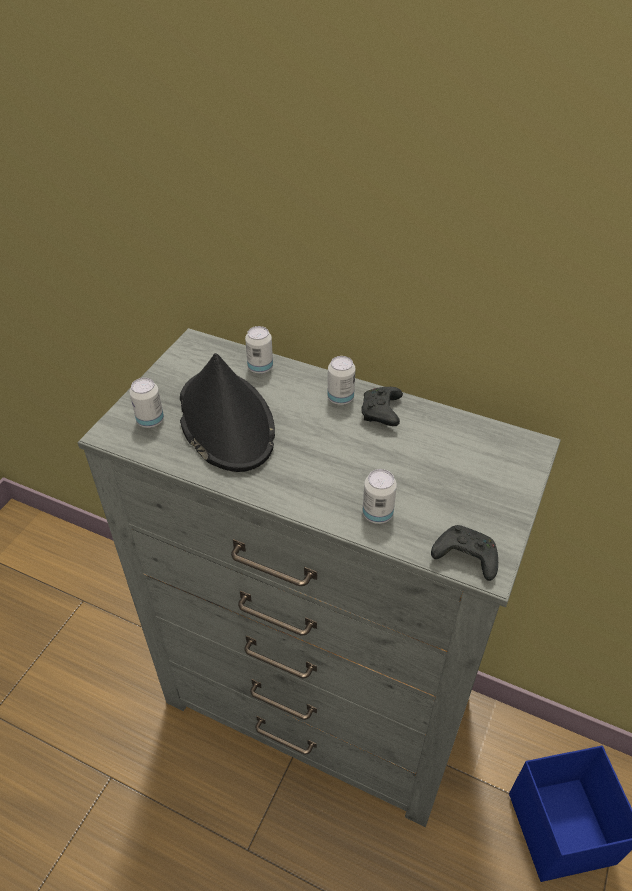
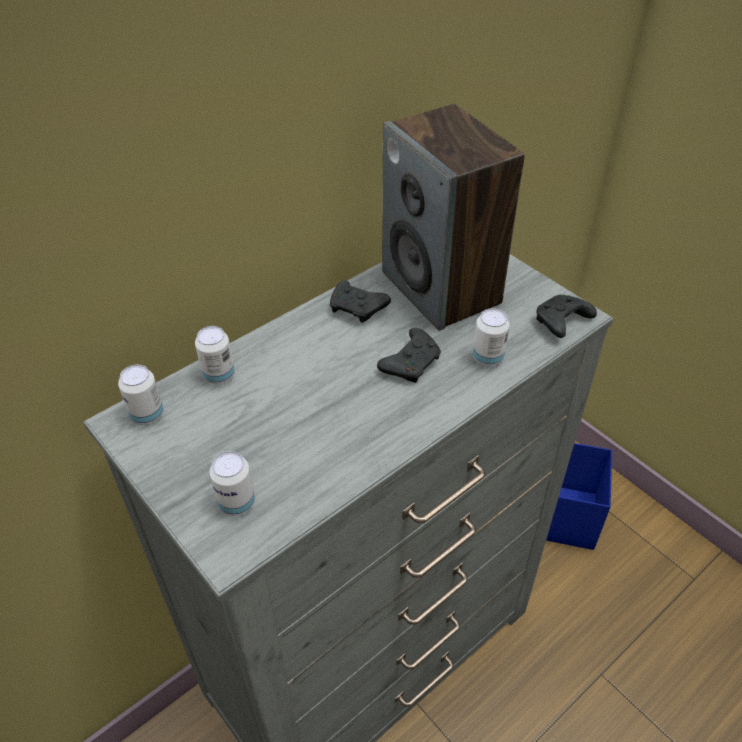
camera: 65 degrees left, 0 degrees up
(225, 421) = (286, 431): black hat -> none
(338, 466) = (411, 363): none -> black game controller
(340, 398) = (316, 329): can -> can (147, 415)
(448, 457) = (442, 288): none -> speaker

